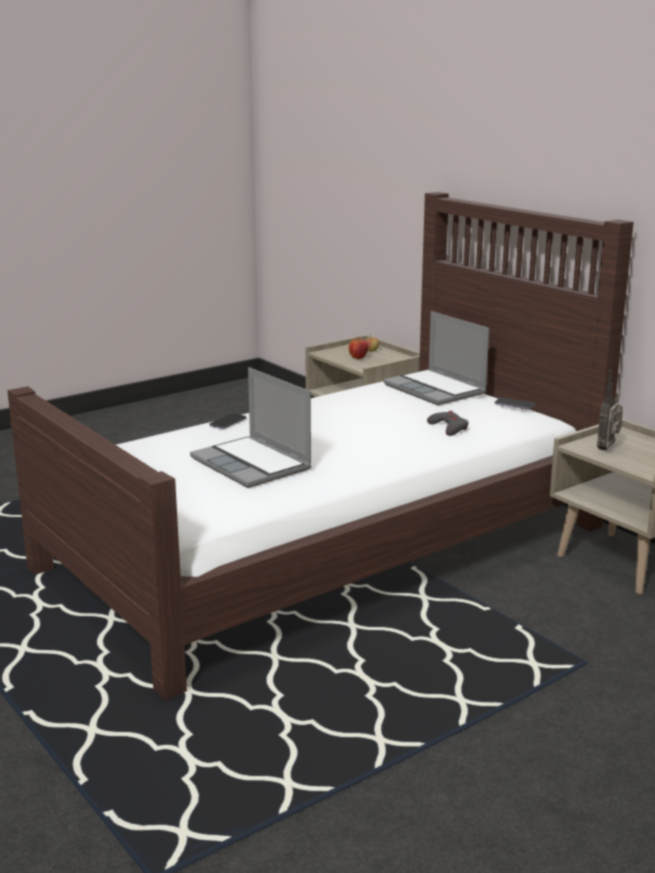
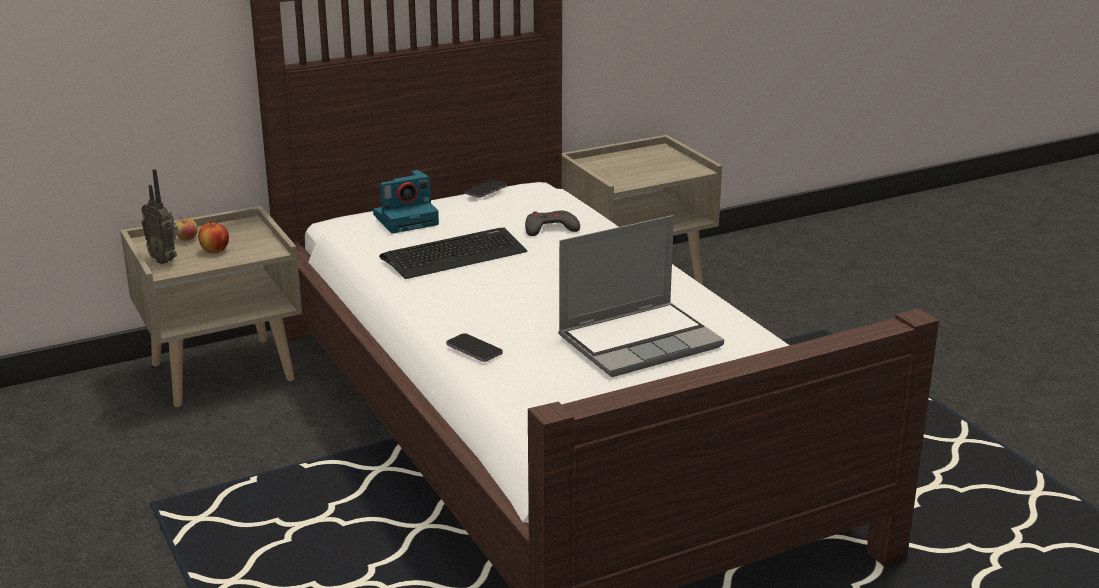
camera: 80 degrees left, 5 degrees up
(379, 406) = (454, 255): none -> keyboard
(436, 389) = (407, 219): laptop -> camera
(608, 449) = (631, 175): radio -> radio (165, 260)

